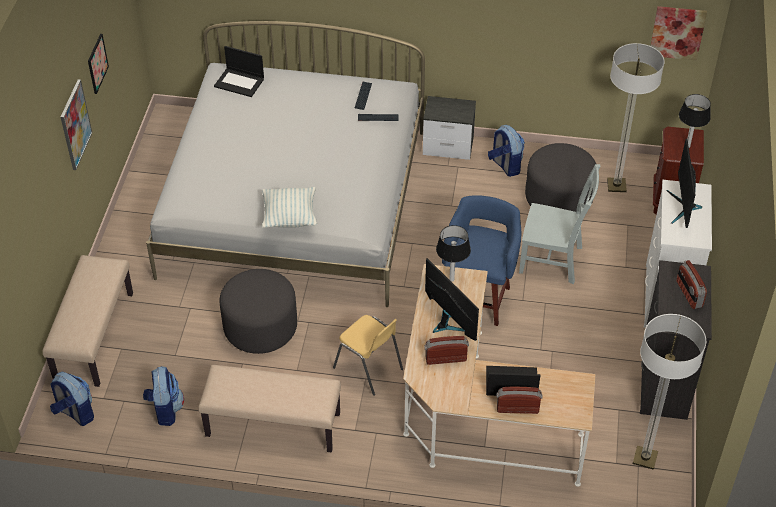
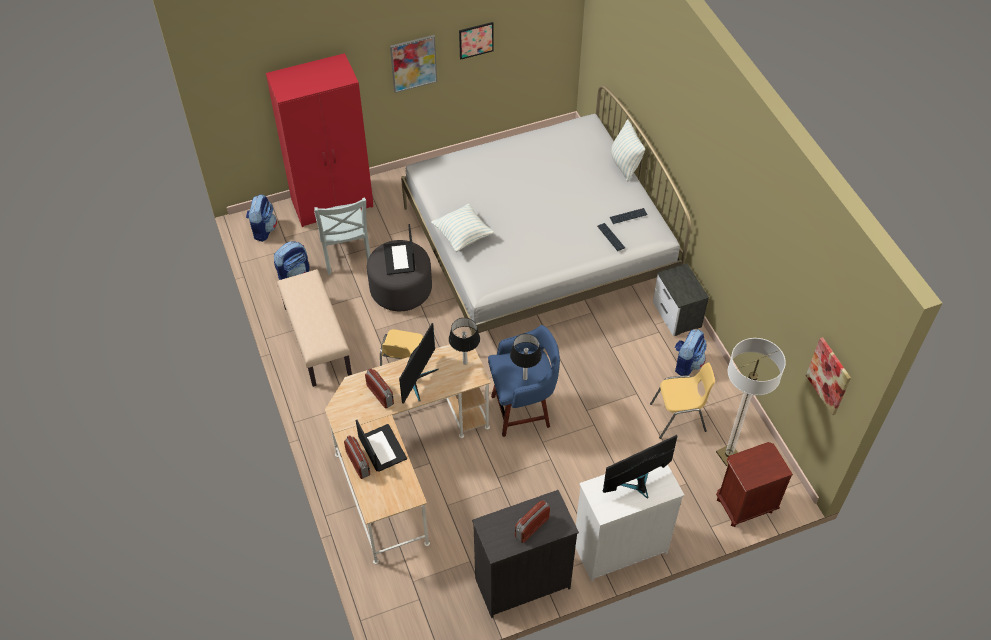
camera: 60 degrees right, 5 degrees up
(93, 336) = (333, 204): beige bench -> red wardrobe
(240, 82) = (582, 138): laptop -> laptop (399, 258)
(297, 71) = (625, 165): none -> pillow
(554, 261) = (602, 445): grey chair -> grey chair (345, 255)
(558, 198) = (678, 418): grey ottoman -> yellow chair
(645, 458) = (430, 601): floor lamp -> none
(688, 146) = (758, 470): table lamp -> table lamp (524, 378)

